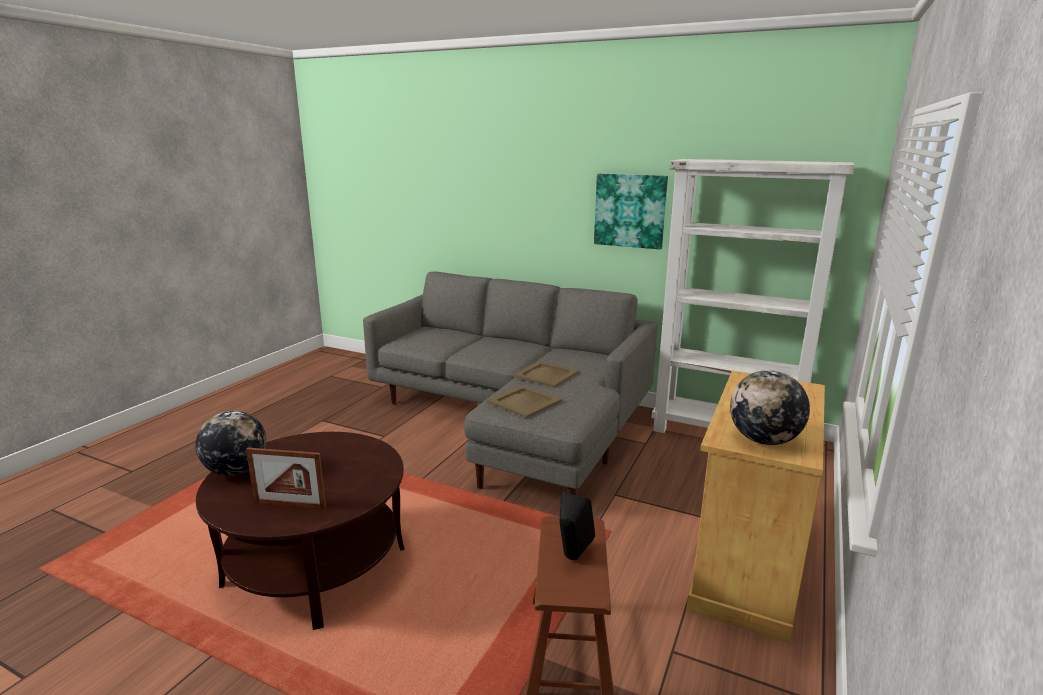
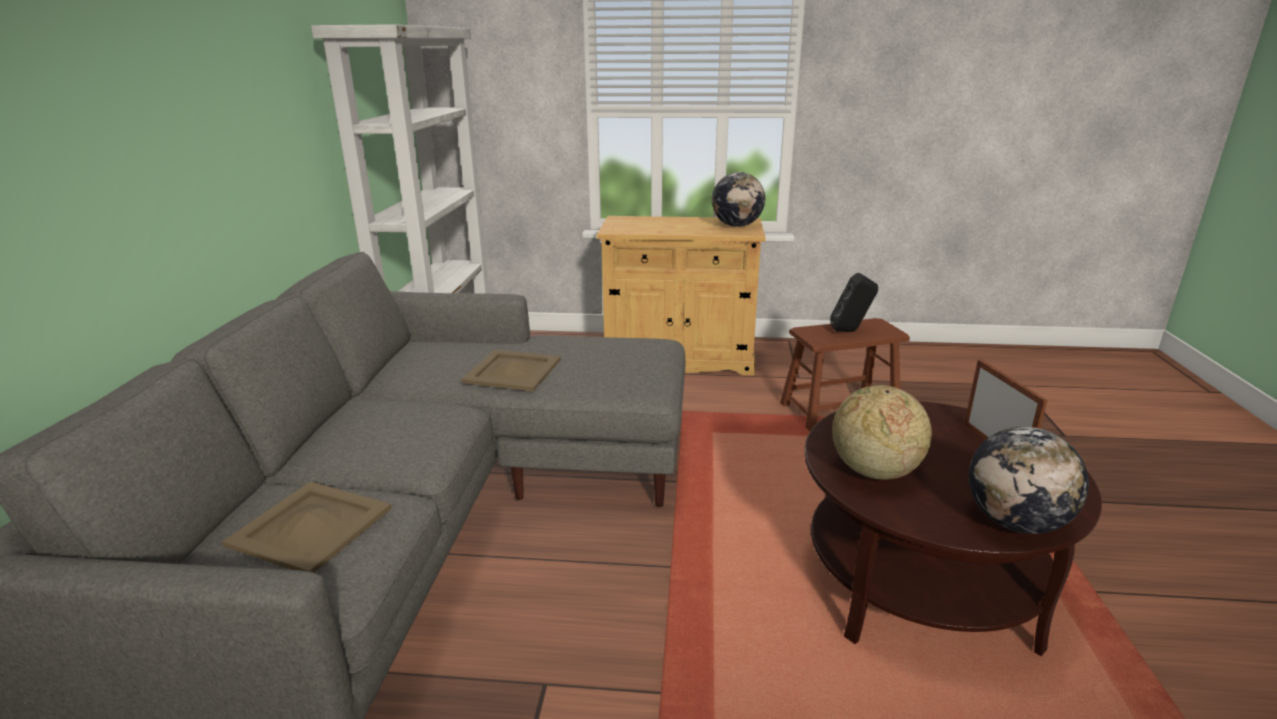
camera: 110 degrees left, 5 degrees up
(328, 449) = (874, 471): none -> globe
(525, 401) = (619, 369): beige tray -> beige tray (310, 525)
(630, 210) = (275, 123): picture -> none

